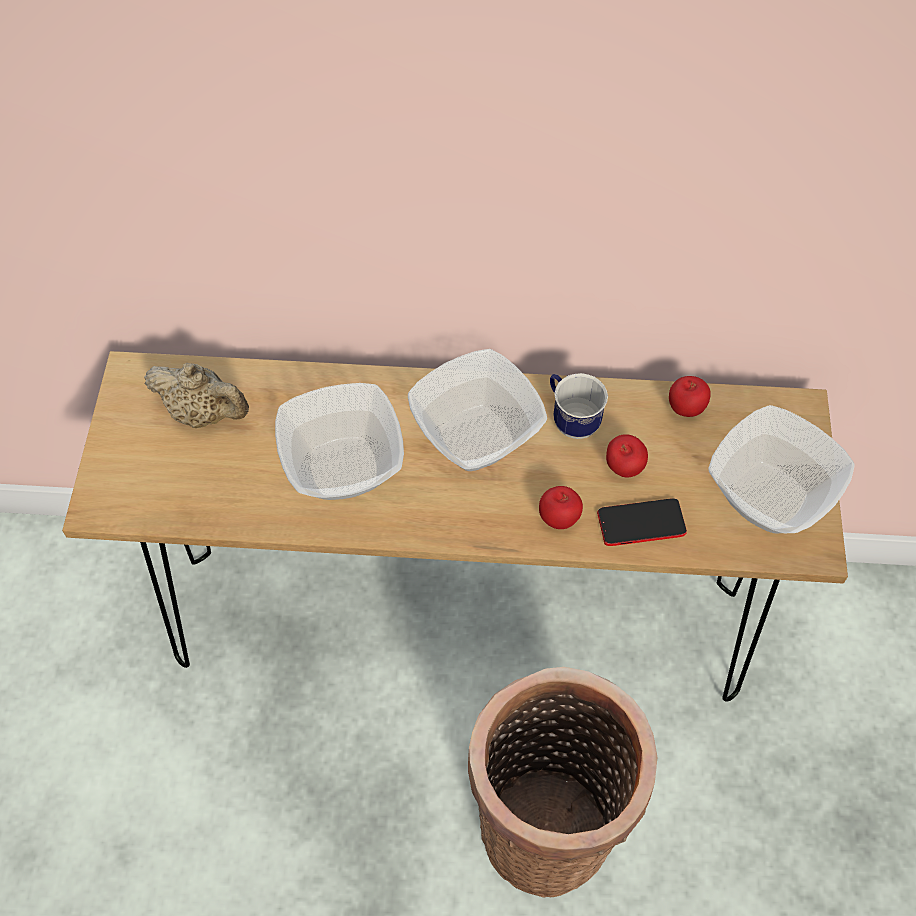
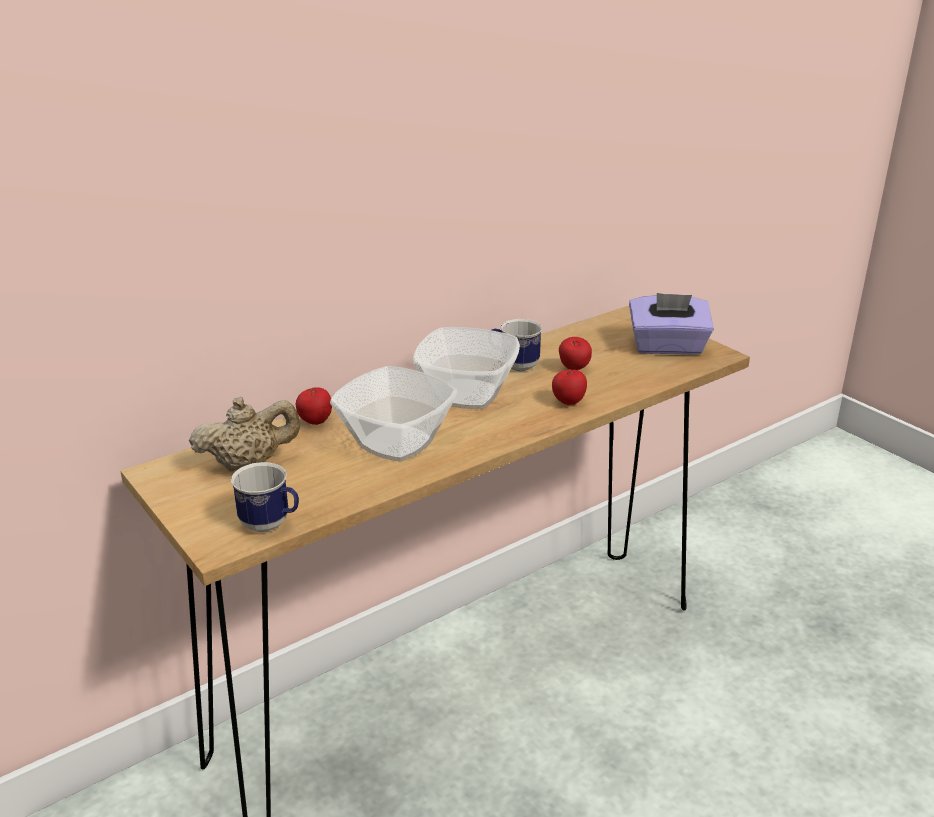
camera: 40 degrees left, 30 degrees down
(153, 508) = (271, 525): none -> mug
(546, 821) = (658, 750): basket -> none
(641, 523) = (617, 384): phone -> none
(685, 408) = (572, 336): apple -> apple (315, 422)
(769, 497) = (667, 347): bowl -> purple tissue box

